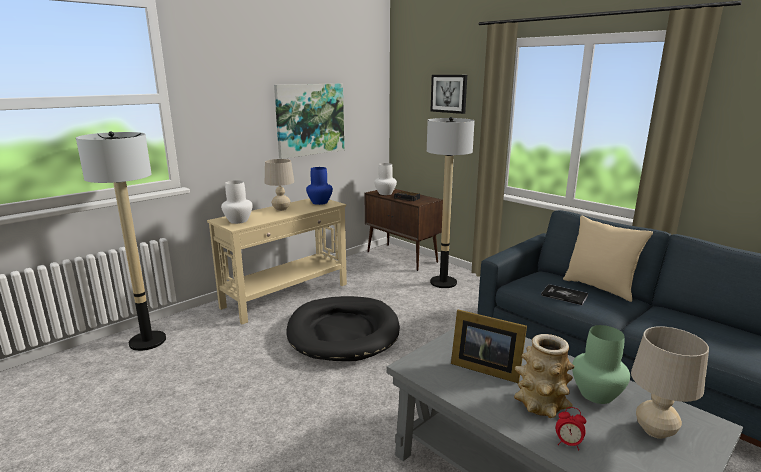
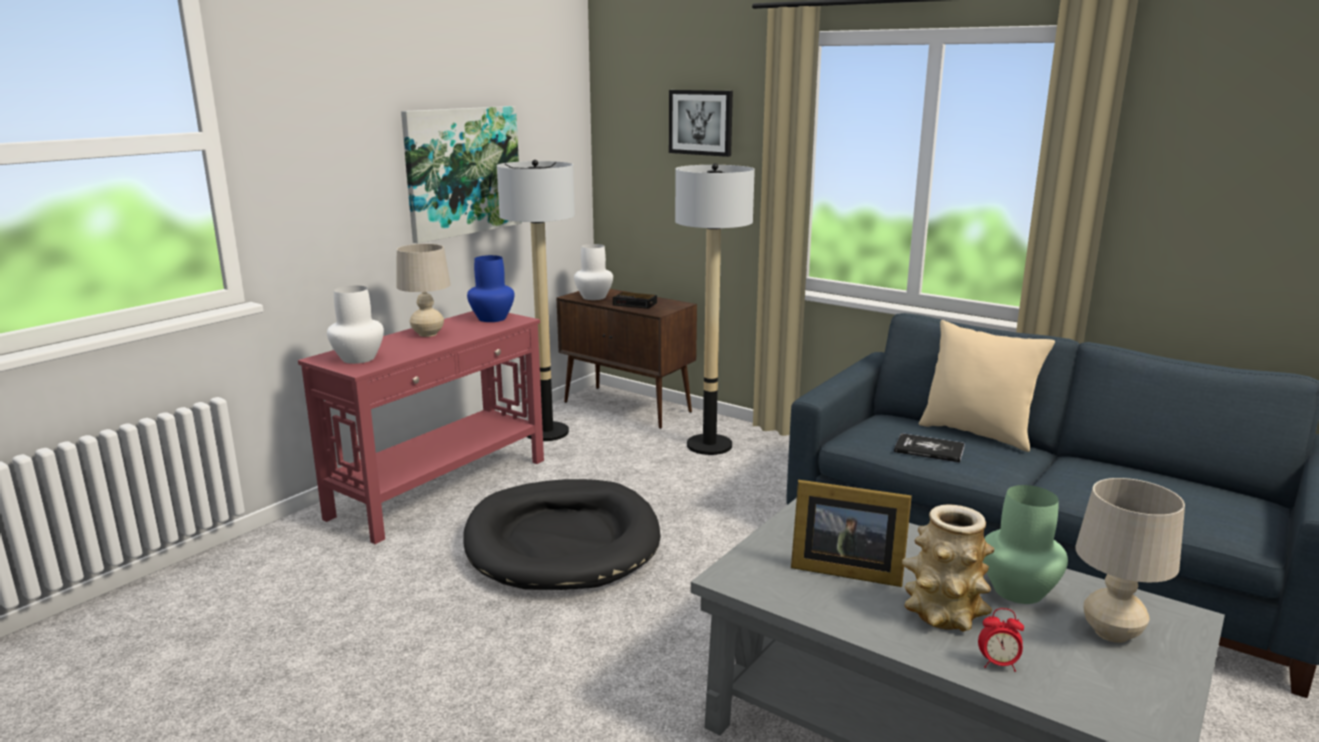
camera: 10 degrees left, 0 degrees up
(147, 341) = (204, 589): floor lamp -> floor lamp (546, 432)
(287, 295) = (442, 488): beige console table -> red console table

